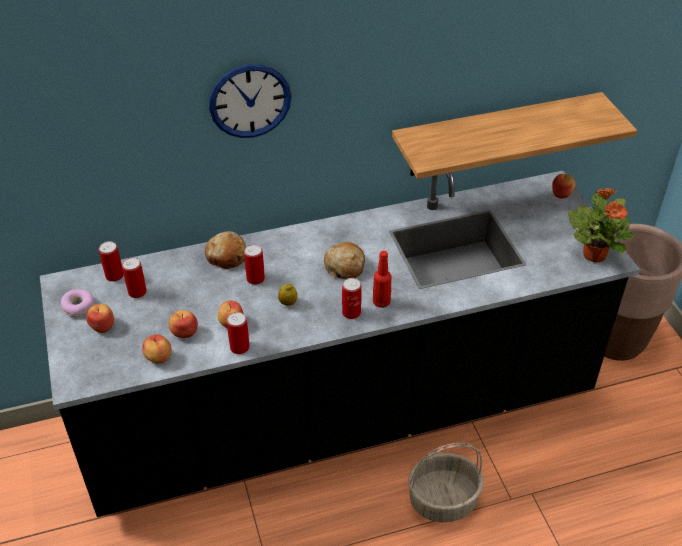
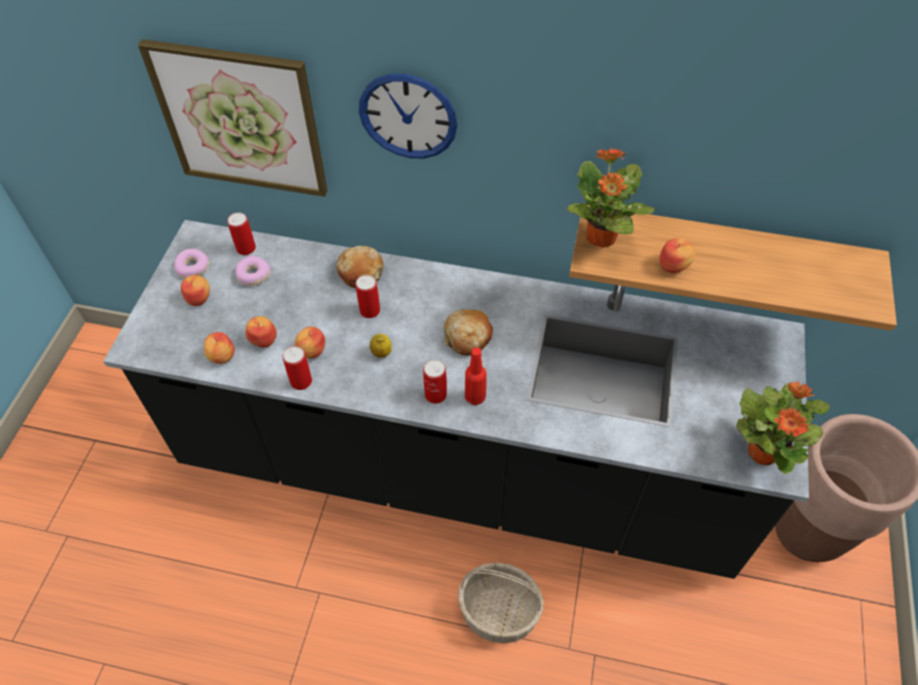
camera: 30 degrees right, 10 degrees up
(100, 152) = (241, 119): none -> picture
(137, 292) = (253, 275): can -> donut
(422, 146) = (600, 238): none -> potted plant
(562, 194) = (780, 354): apple -> apple (674, 266)

